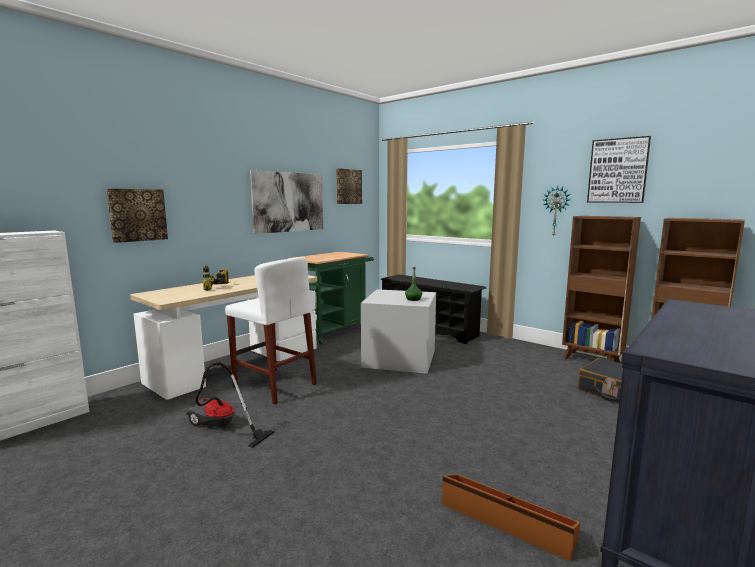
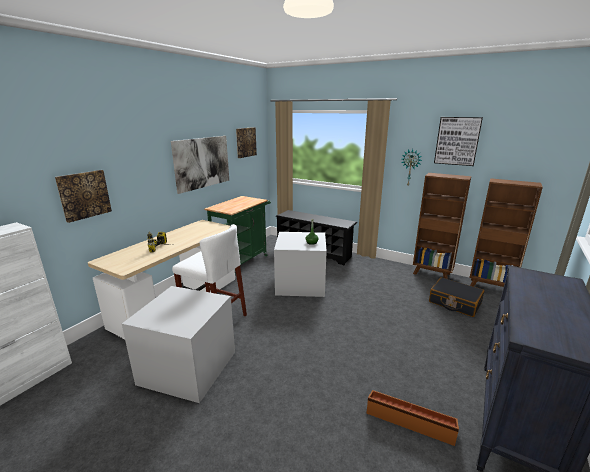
camera: 10 degrees left, 10 degrees up
(220, 428) = (188, 366): vacuum cleaner -> grey storage box

